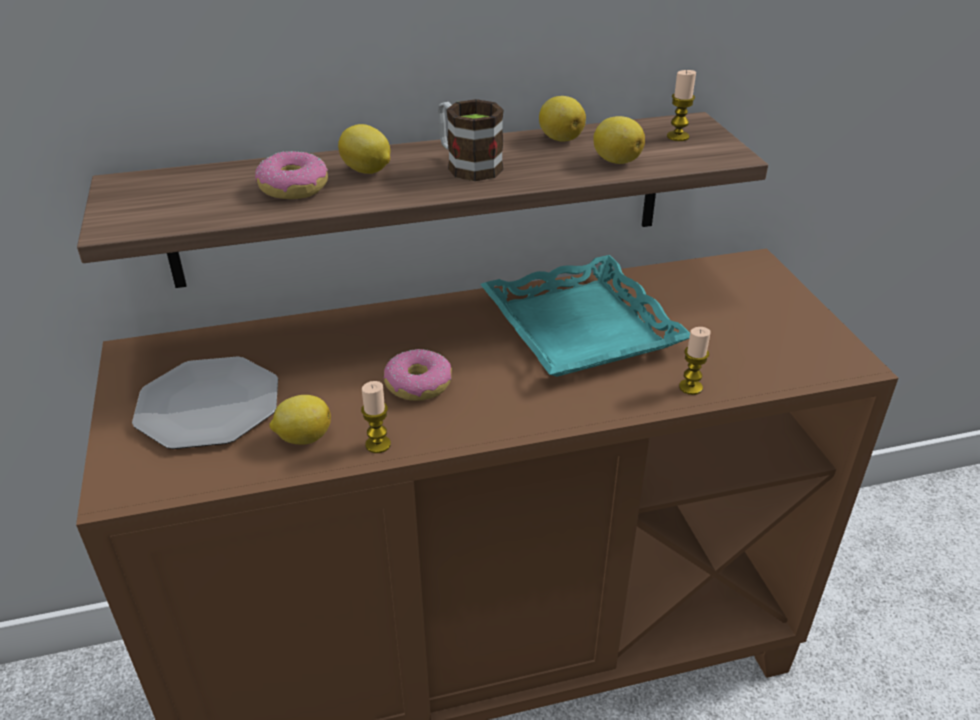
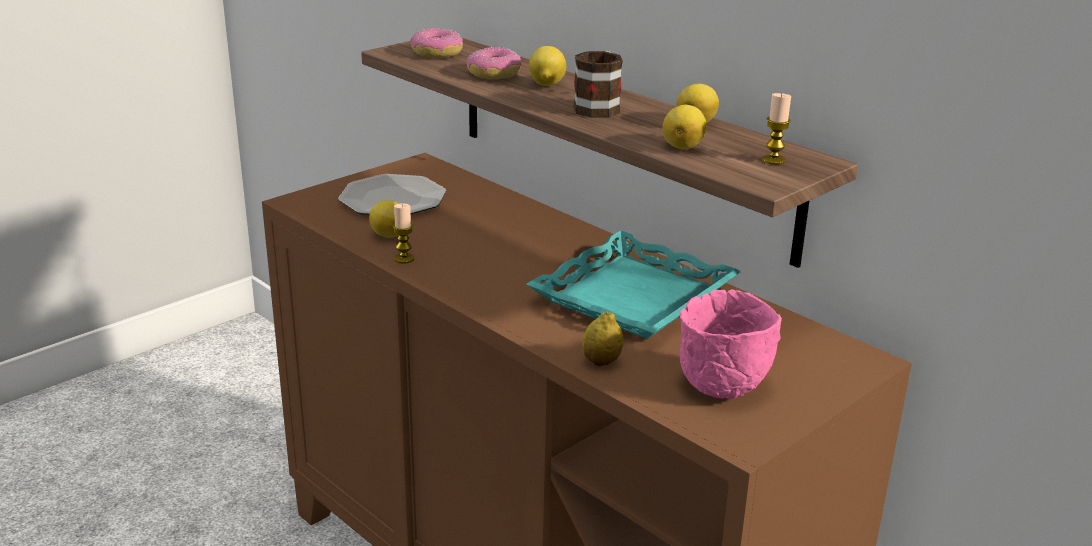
camera: 60 degrees right, 10 degrees down
(418, 385) = (483, 254): donut -> donut (436, 53)
(690, 387) = (601, 361): candle -> lemon
(766, 340) = (725, 387): none -> pink bowl

